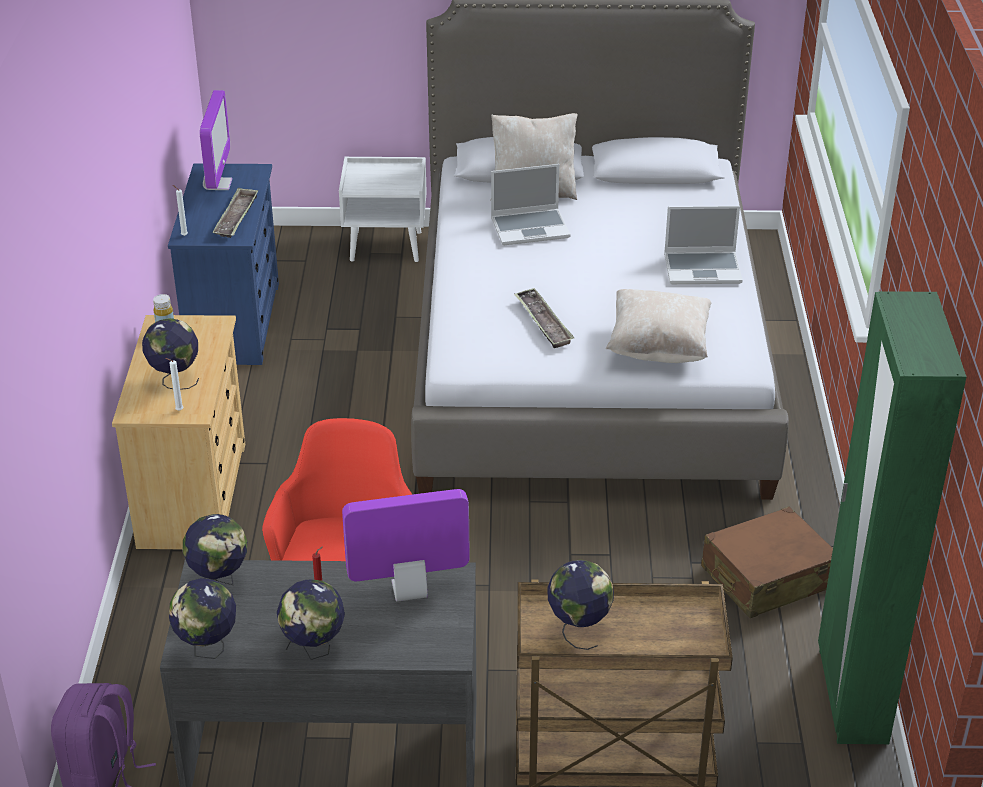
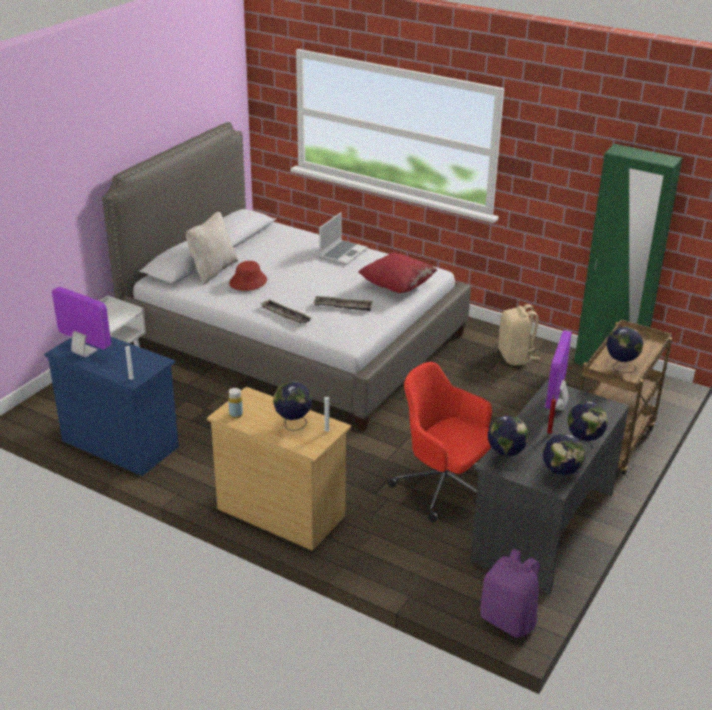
camera: 60 degrees left, 5 degrees down
(236, 217) = (135, 356): tray -> tray (285, 315)
(531, 228) = (248, 282): laptop -> red hat
(658, 348) = (397, 286): beige pillow -> red pillow
(767, 578) = (515, 357): brown suitcase -> beige backpack

